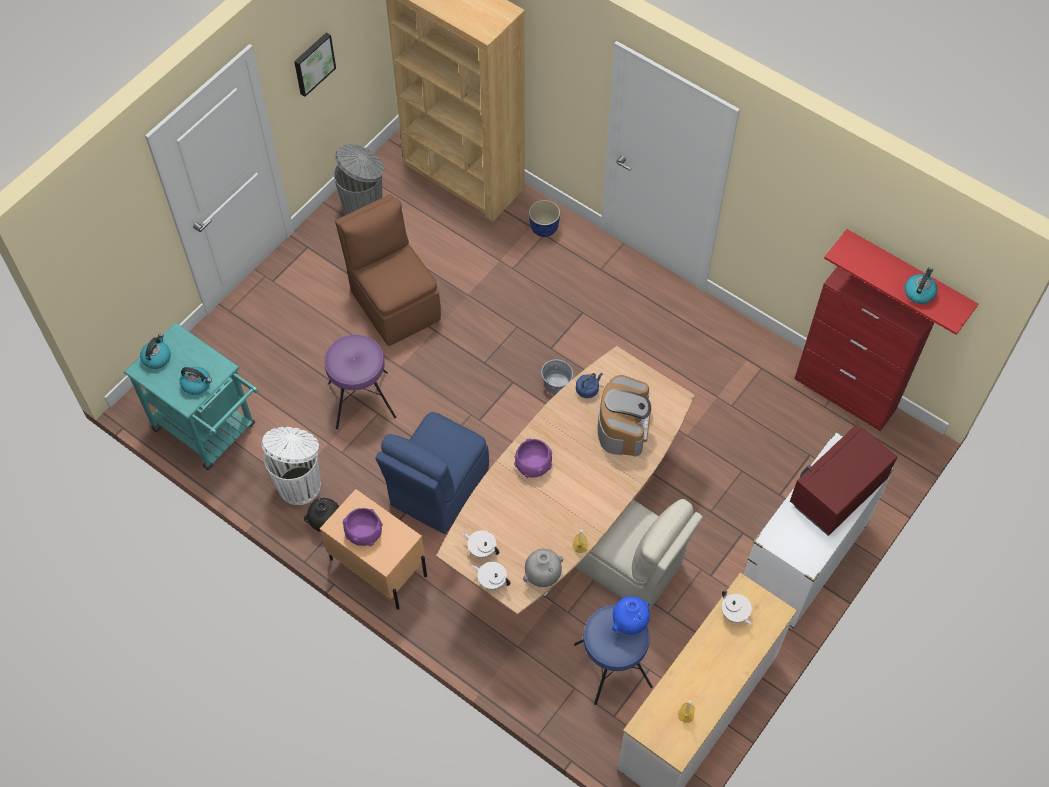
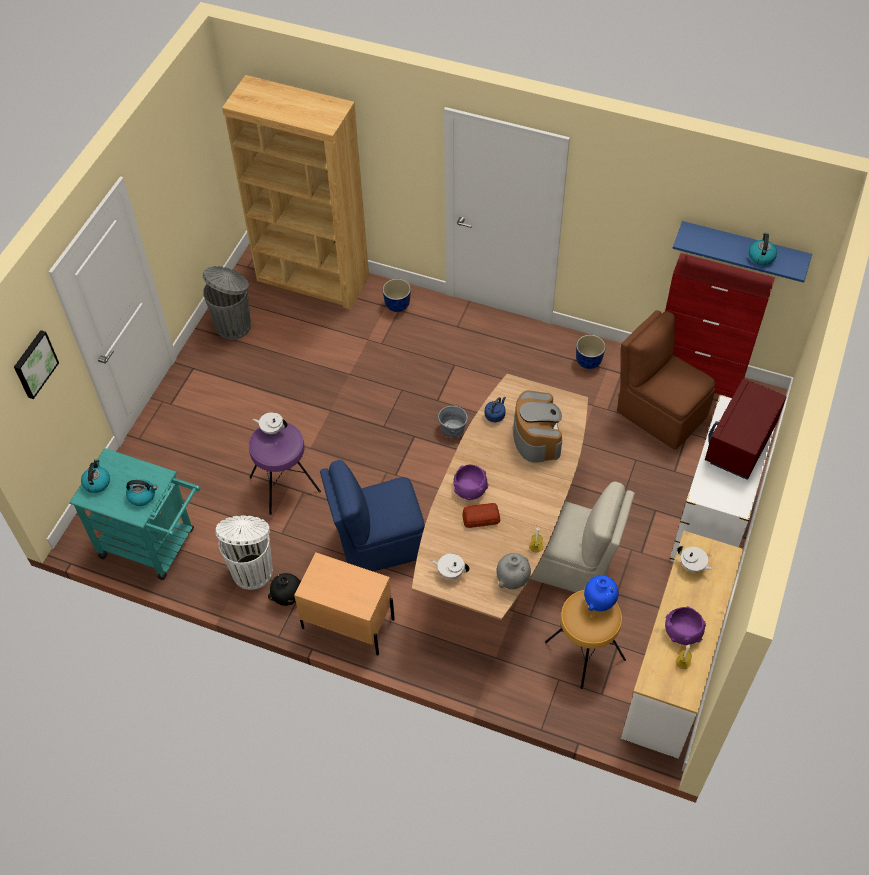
camera: 15 degrees left, 5 degrees down
(313, 63) = (171, 193): picture -> picture (34, 364)
(363, 532) = (335, 587): purple bowl -> purple bowl (682, 631)
(394, 303) = (287, 396): brown chair -> brown chair (660, 412)
(437, 489) = (378, 542): blue chair -> blue chair turned 60 degrees clockwise
(492, 580) = (469, 596): white teapot -> white teapot (272, 429)
(533, 499) = (480, 518): none -> bread
(612, 665) = (584, 651): blue stool -> brown stool
(729, 345) = (588, 362): none -> planter
(907, 275) = (743, 248): red shelf -> blue shelf

